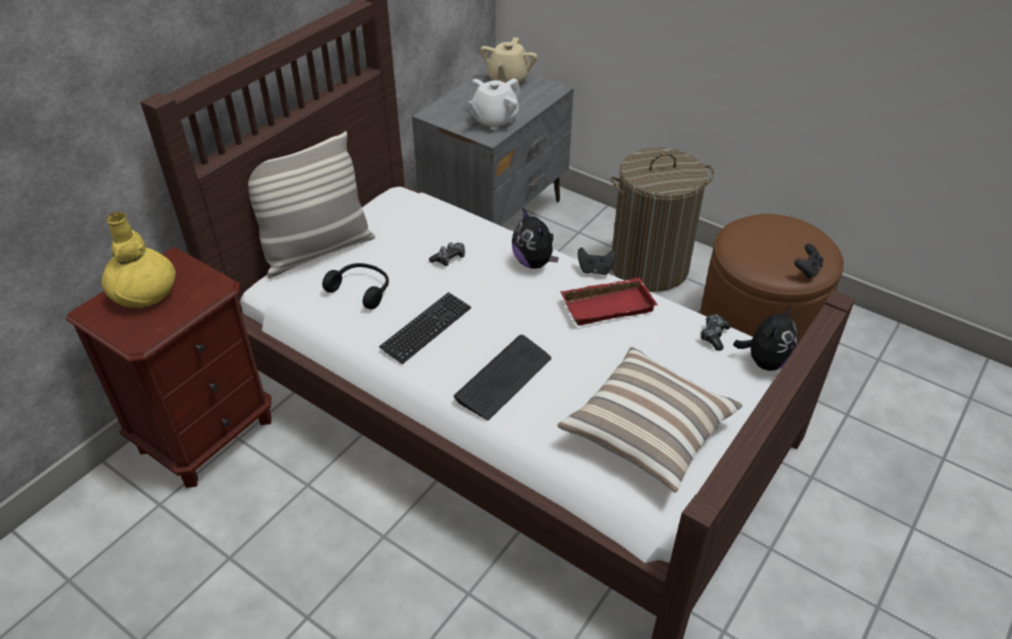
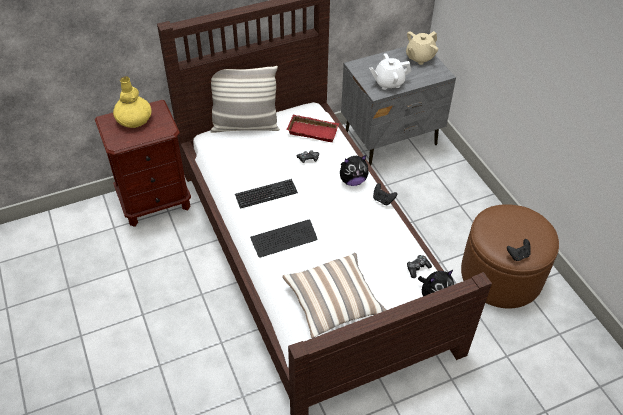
camera: 30 degrees right, 5 degrees up
(361, 290) = (250, 158): black headphones -> none
(534, 262) = (352, 181): plush toy -> plush toy turned 105 degrees counterclockwise
(607, 305) = (372, 223): red tray -> red tray (314, 130)
(649, 267) = (459, 210): laundry basket -> none

